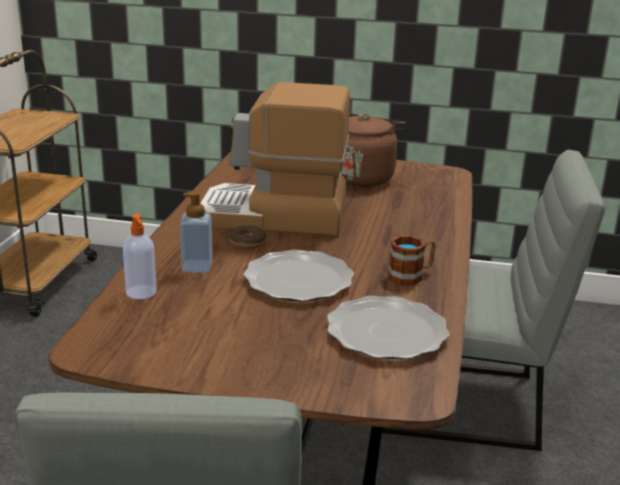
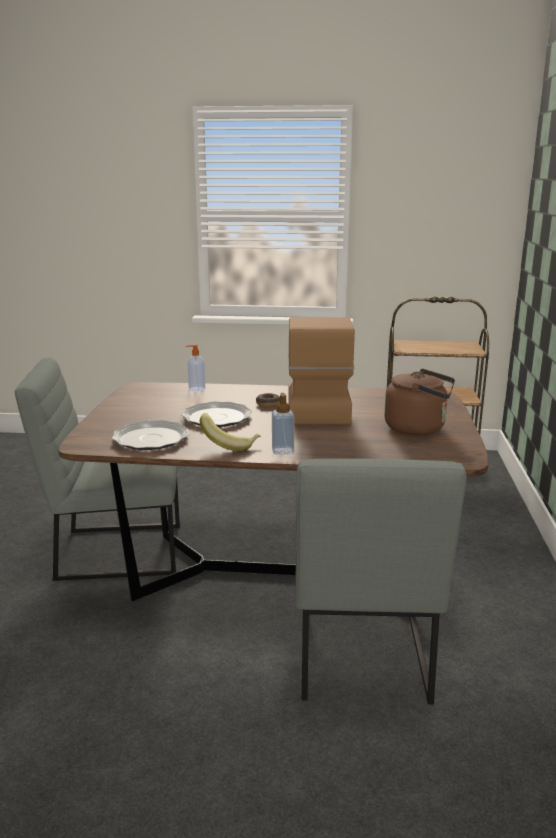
camera: 85 degrees right, 5 degrees down
(197, 267) = (230, 396): soap dispenser -> soap dispenser (282, 451)
(411, 275) = (230, 444): mug -> banana

